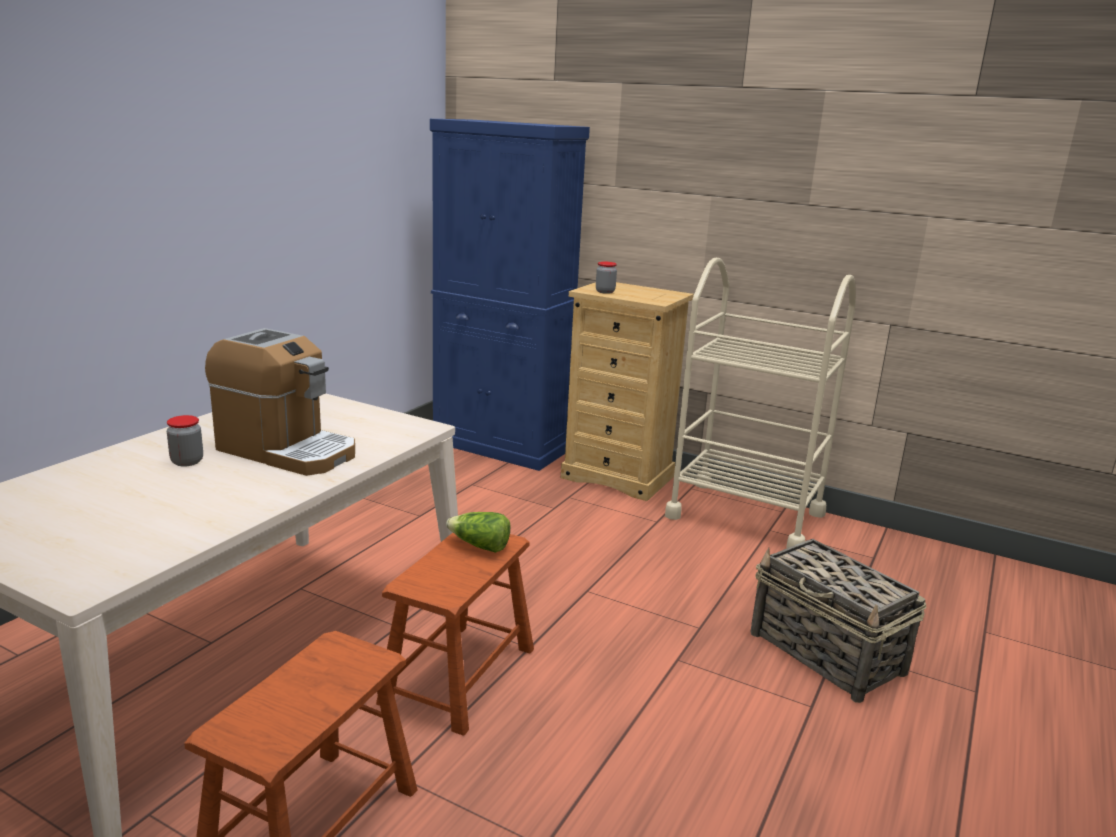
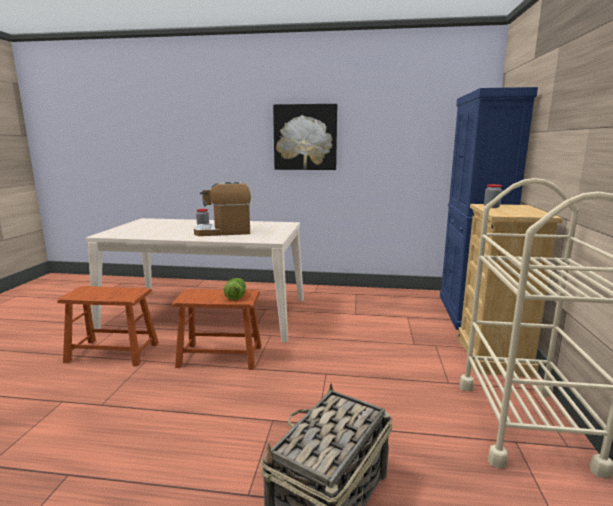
camera: 70 degrees right, 5 degrees down
(197, 193) = (305, 137): none -> picture
(287, 451) = (224, 232): coffee machine -> coffee machine turned 75 degrees clockwise

